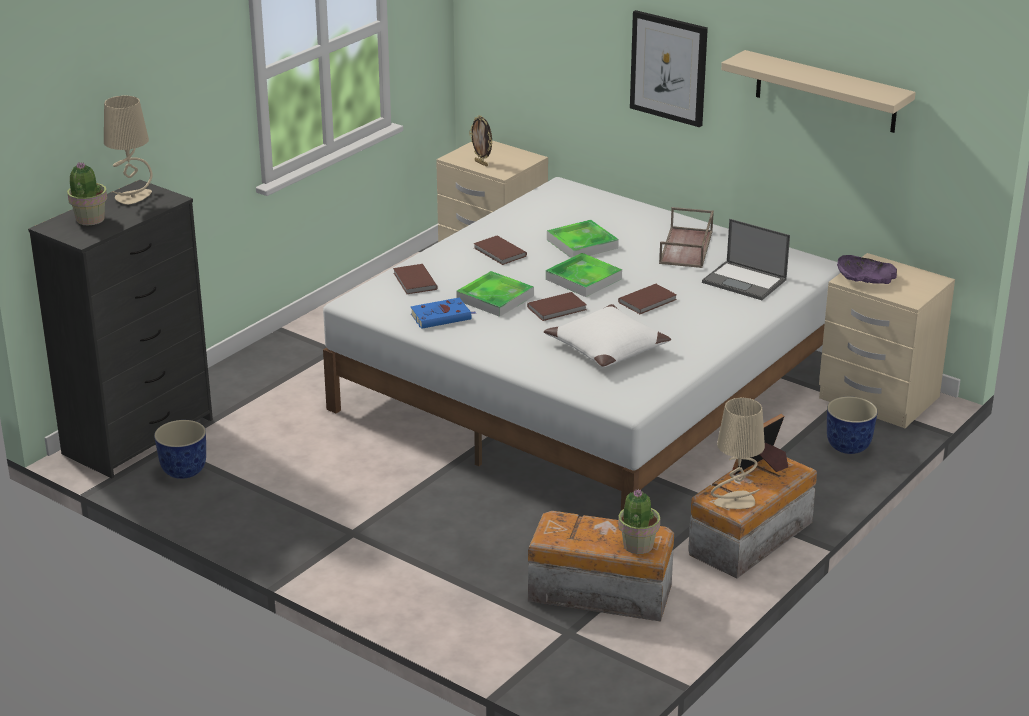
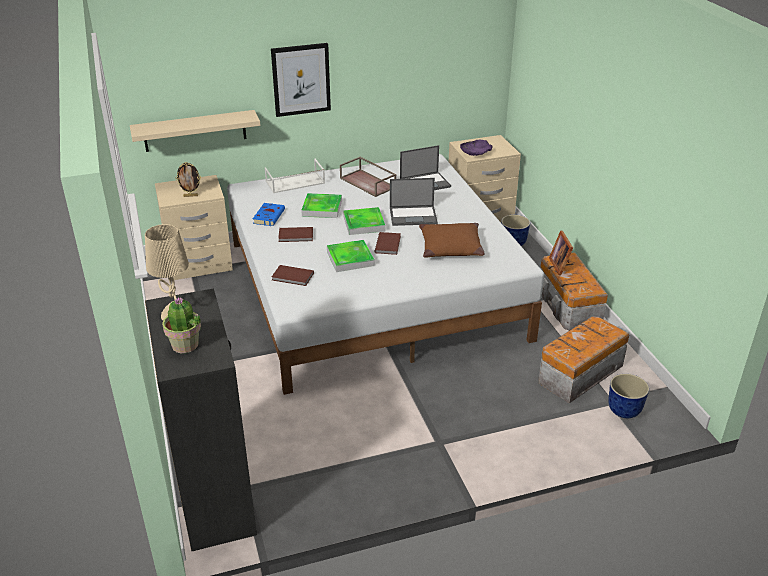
camera: 55 degrees left, 5 degrees up
(183, 471) = (286, 492): planter -> planter (623, 411)
(442, 317) = (350, 284): blue book -> blue book (269, 216)
(606, 348) = (451, 247): white pillow -> brown pillow
(617, 207) = (294, 182): none -> white tray
(637, 545) = (605, 332): potted plant -> none
(648, 301) = (413, 216): brown book -> laptop
(735, 502) = (587, 286): beige table lamp -> none
(826, 92) = (412, 56): beige shelf -> beige shelf (195, 131)

